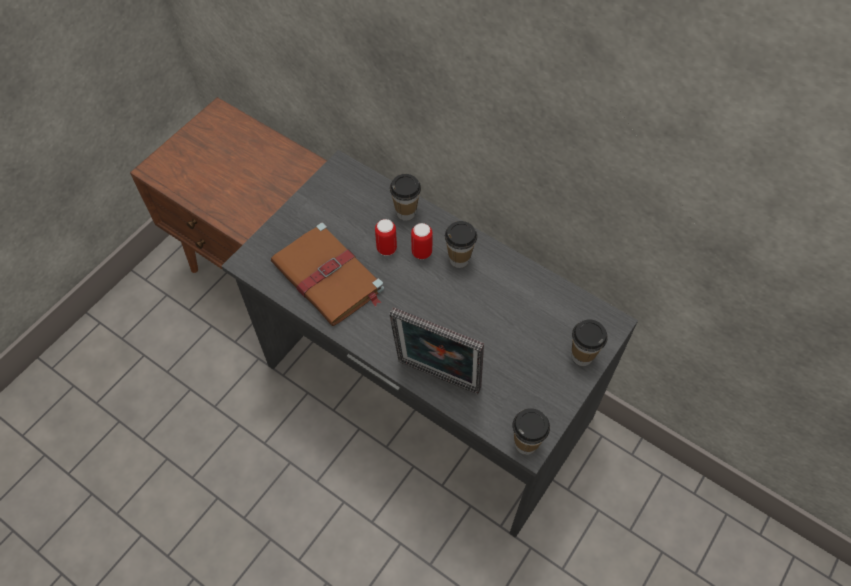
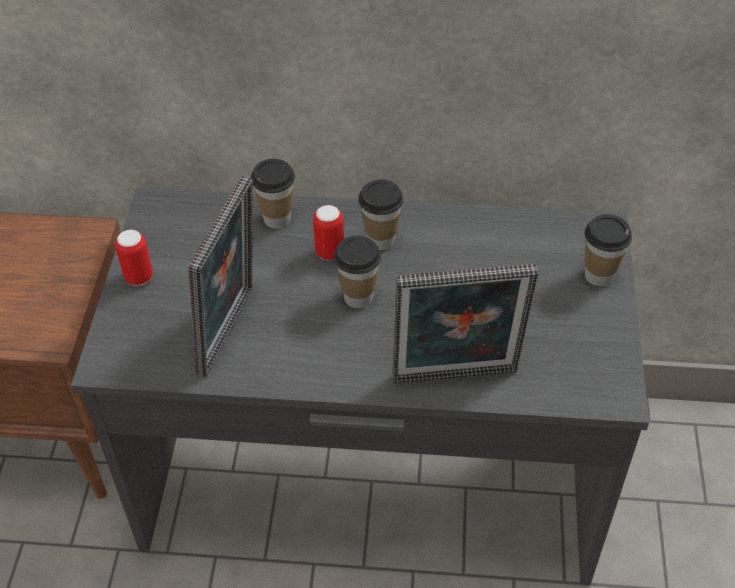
camera: 30 degrees left, 10 degrees down
(329, 277) = (232, 332): brown book -> picture frame
(386, 248) = (282, 267): can -> can (139, 277)
(526, 443) = (612, 396): cup -> cup (358, 297)

